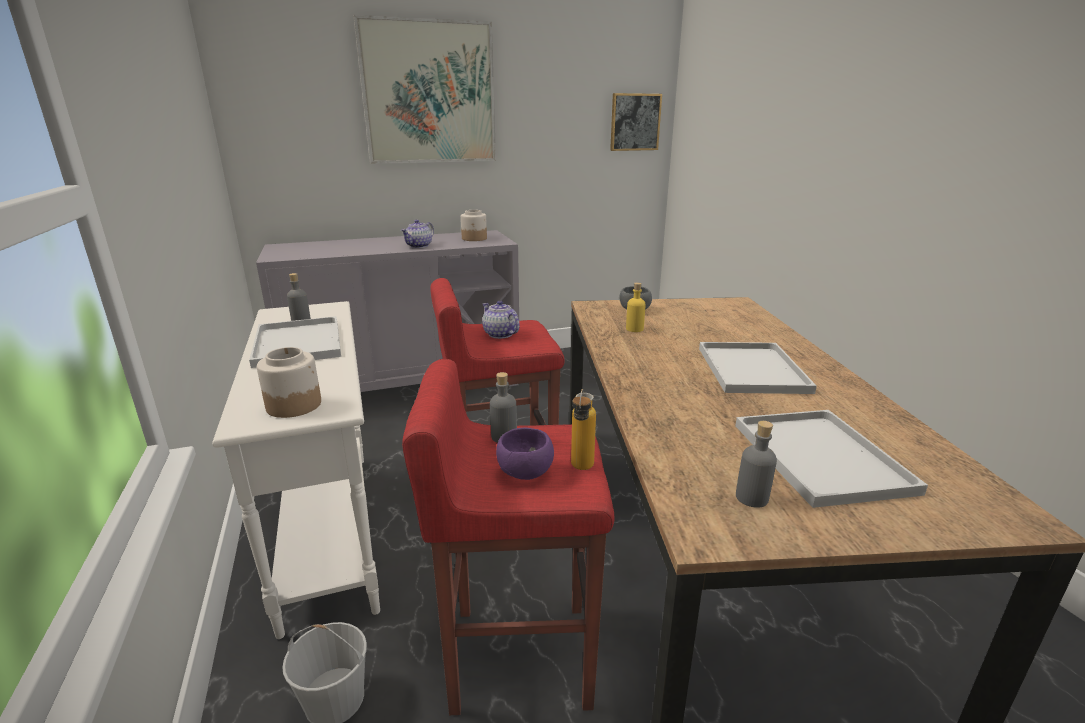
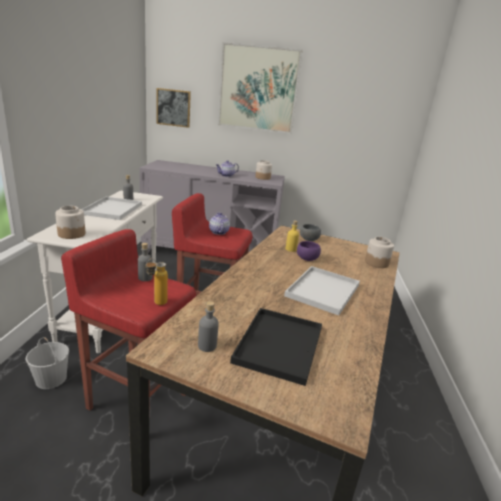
camera: 25 degrees right, 0 degrees up
(523, 471) = (131, 295): purple bowl -> purple bowl (306, 258)
(635, 122) = (394, 121): picture -> picture (173, 107)
(748, 316) = (376, 263): none -> jar
(824, 459) = (280, 346): white tray -> black tray

